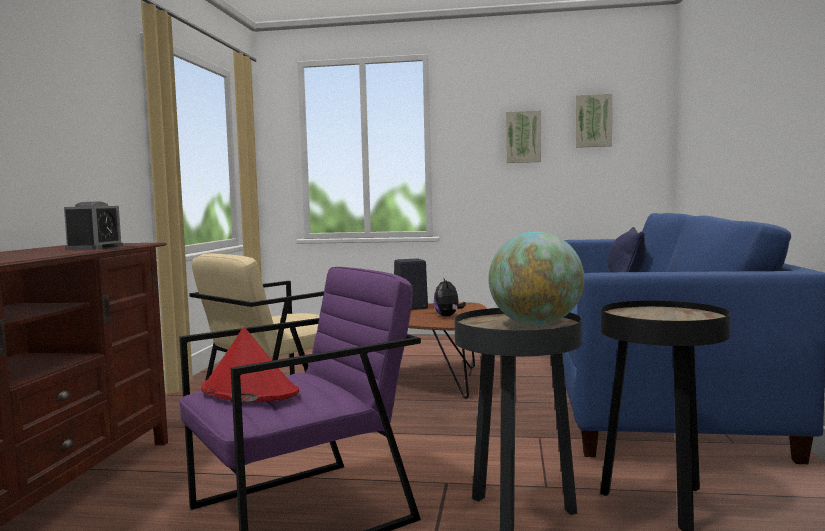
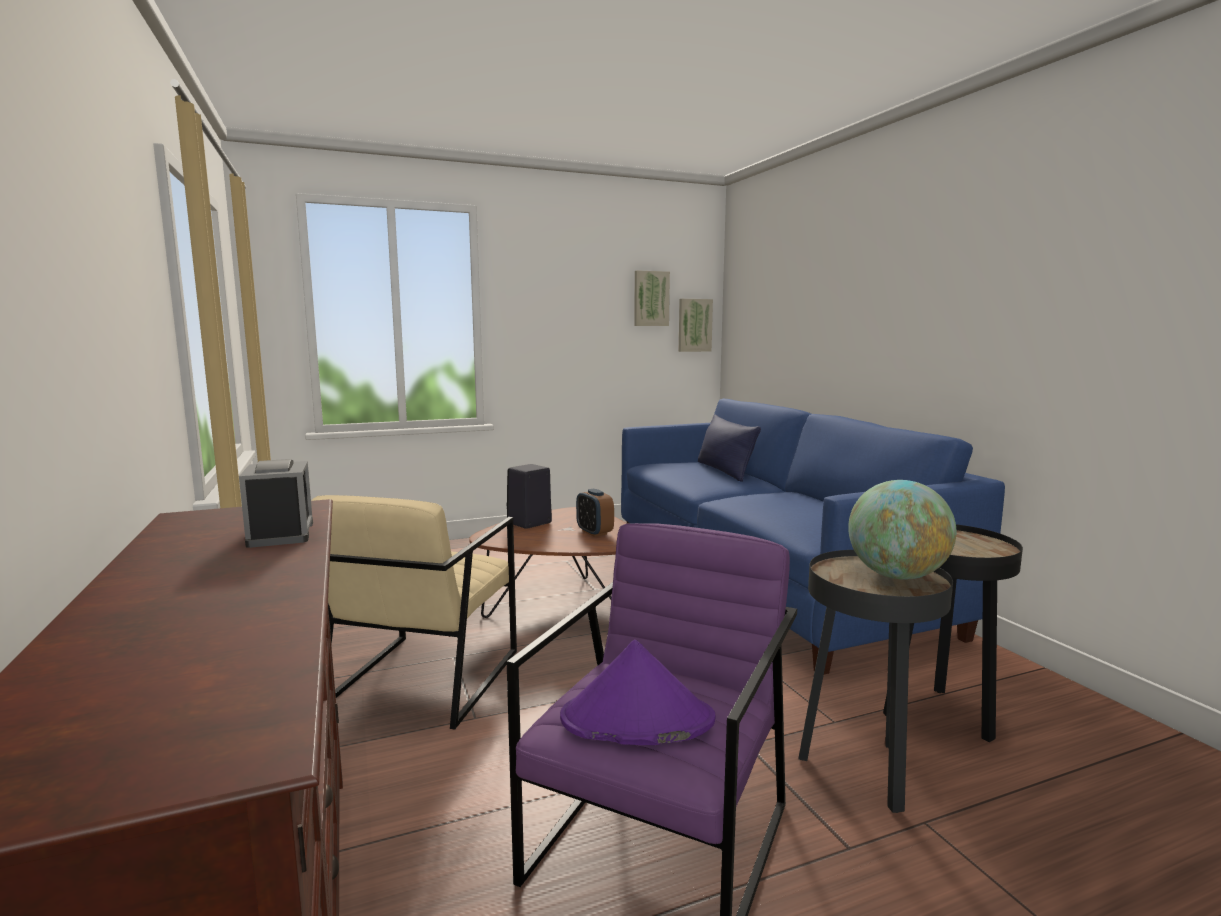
camera: 30 degrees left, 5 degrees up
(248, 391) = (636, 720): red hat -> purple hat
(448, 316) = (594, 532): plush toy -> alarm clock
(523, 137) = (582, 312): picture -> picture (694, 325)

